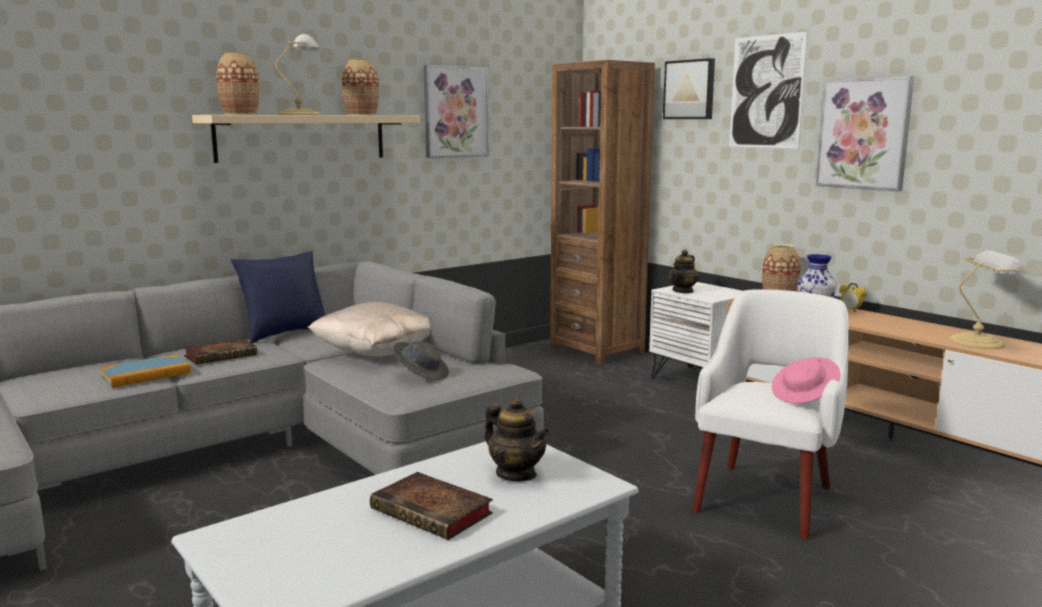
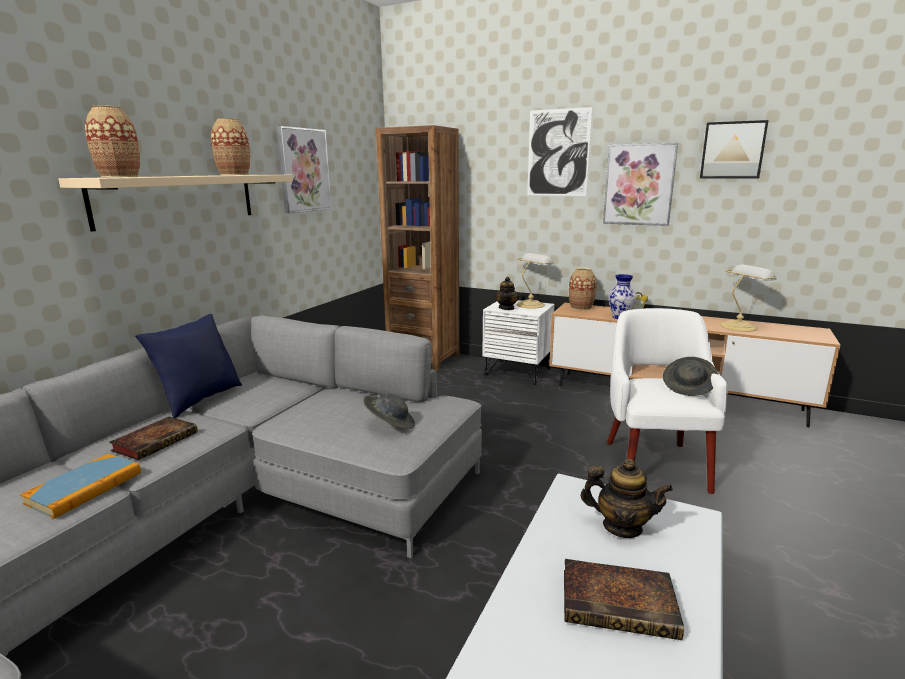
camera: 25 degrees left, 5 degrees up
(302, 114) = (183, 175): table lamp -> table lamp (531, 304)
(375, 353) = (317, 407): beige pillow -> none
(690, 89) = (490, 151): picture -> picture (732, 150)
(804, 396) = (689, 387): pink hat -> grey hat

